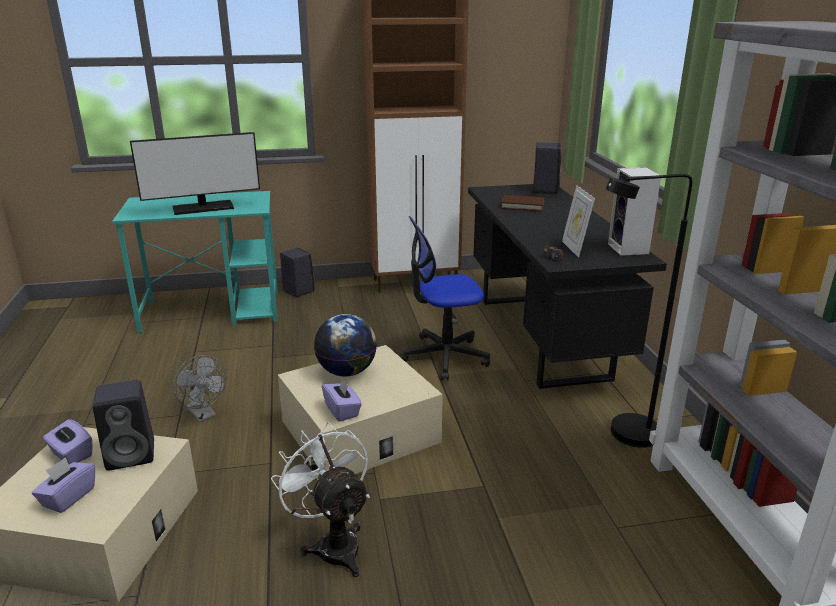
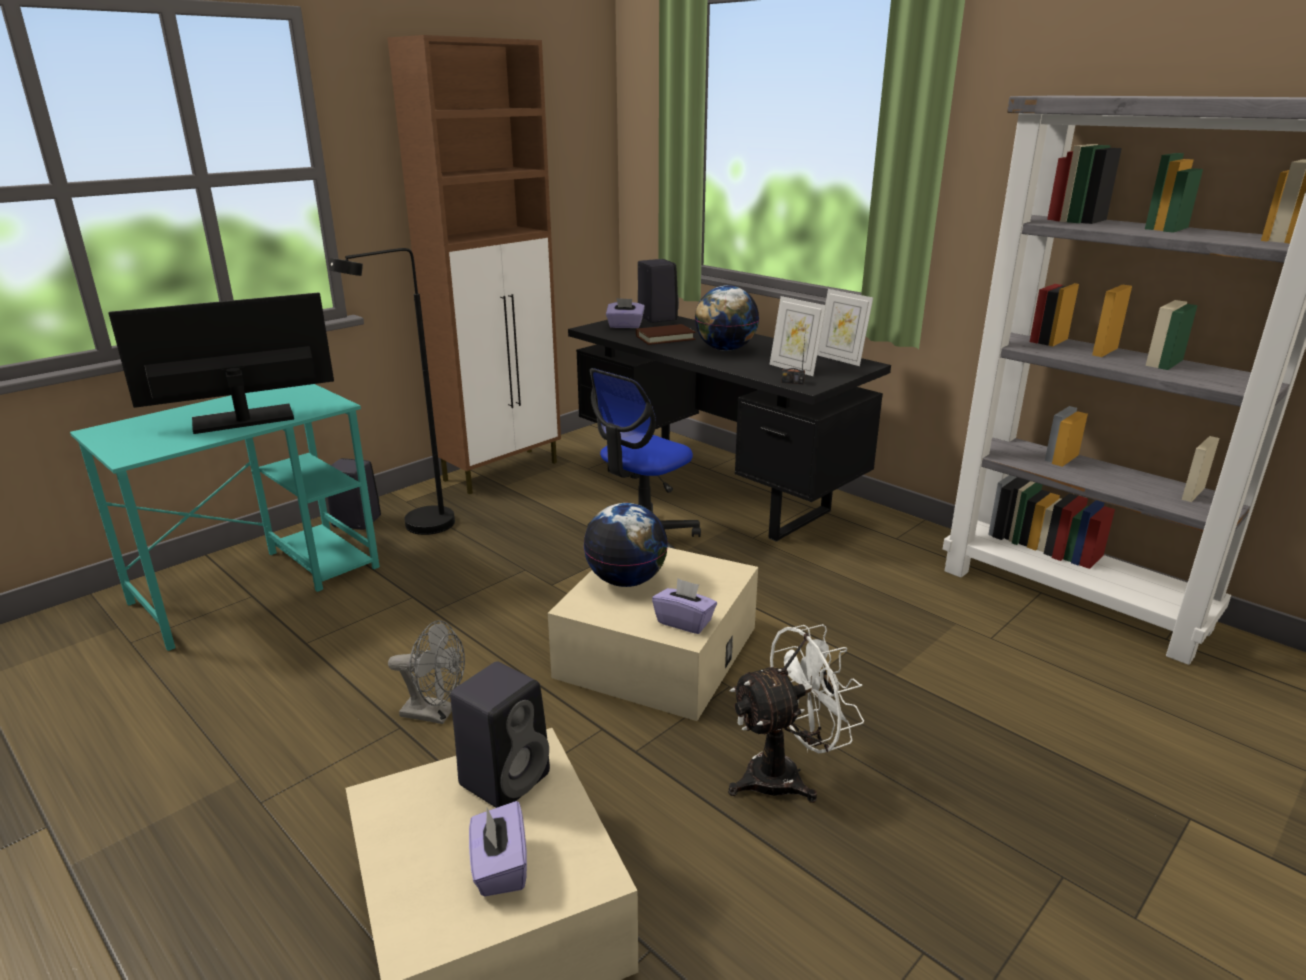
camera: 35 degrees left, 0 degrees up
(71, 454) = (414, 819): purple tissue box -> purple tissue box (625, 326)
(203, 208) = (243, 420): monitor -> monitor turned 150 degrees counterclockwise
(333, 544) = (785, 775): white fan -> white fan turned 135 degrees clockwise
(550, 223) = (725, 349): none -> globe
(623, 436) = (898, 558): black floor lamp -> black floor lamp (419, 529)
(629, 249) = (840, 359): speaker -> picture frame

